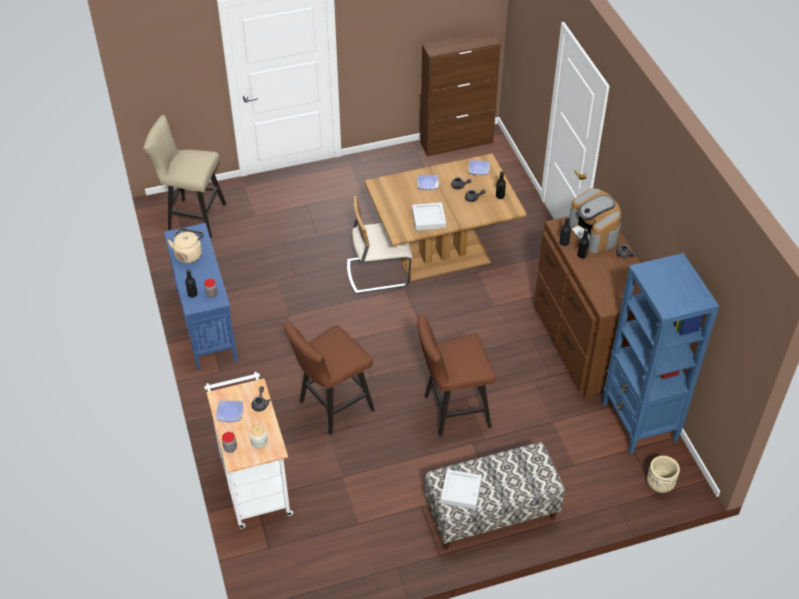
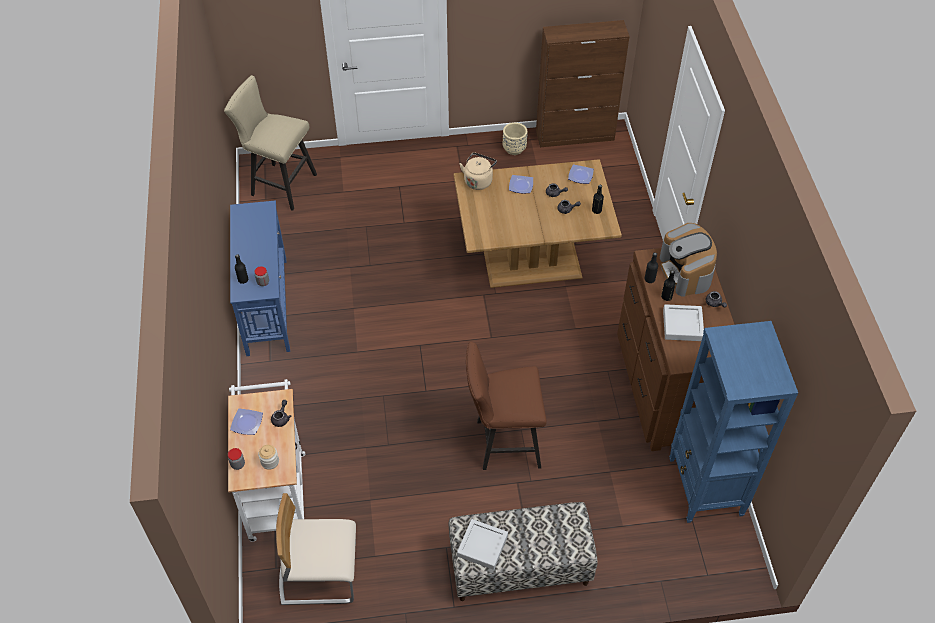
camera: 10 degrees right, 5 degrees up
(189, 254) = (250, 234): beige kettle -> beige kettle (478, 180)
(331, 407) = (376, 419): brown stool -> none
(378, 273) = (458, 273): beige chair -> beige chair (319, 574)
(428, 219) = (512, 227): grey tray -> grey tray (682, 325)
(660, 484) = (713, 564): beige planter -> beige planter (514, 149)

